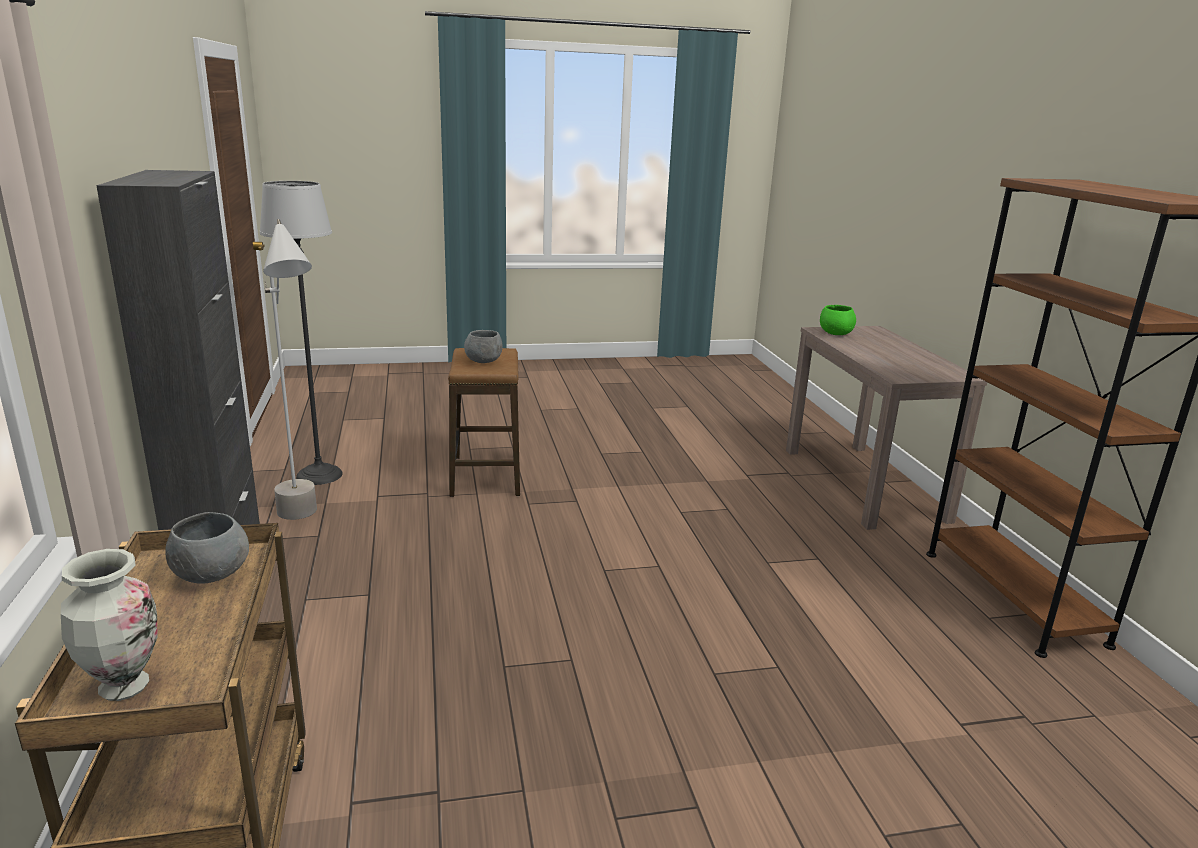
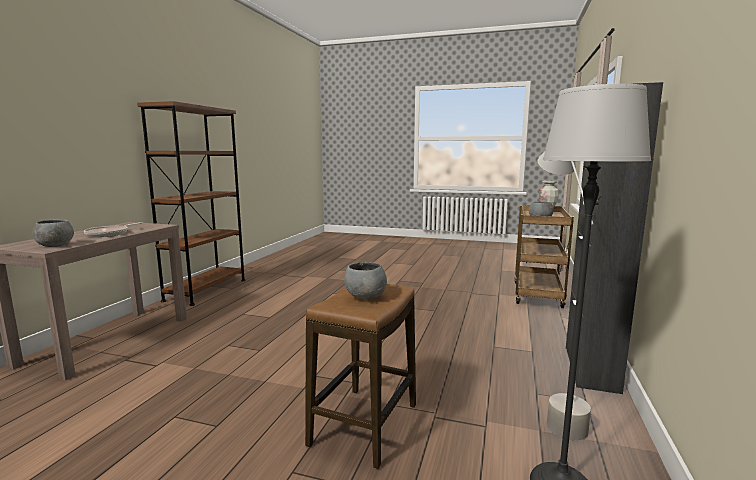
camera: 150 degrees left, 10 degrees down
(835, 333) = (55, 246): green bowl -> grey bowl
(875, 354) = (110, 234): none -> frying pan

